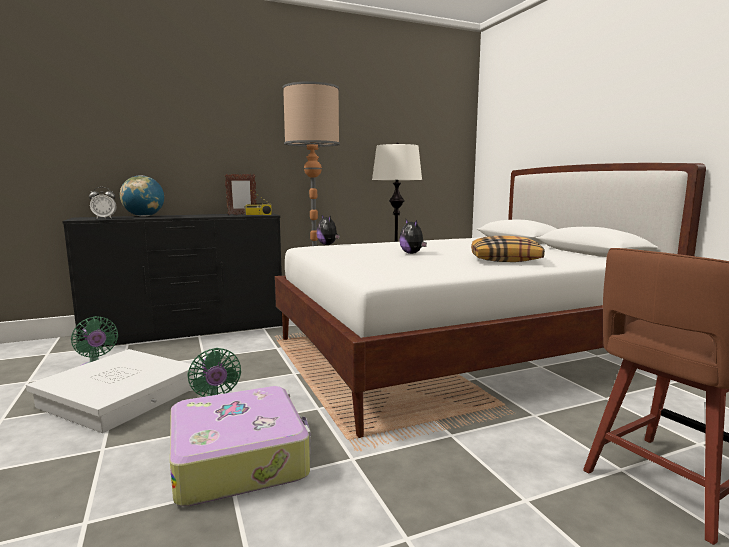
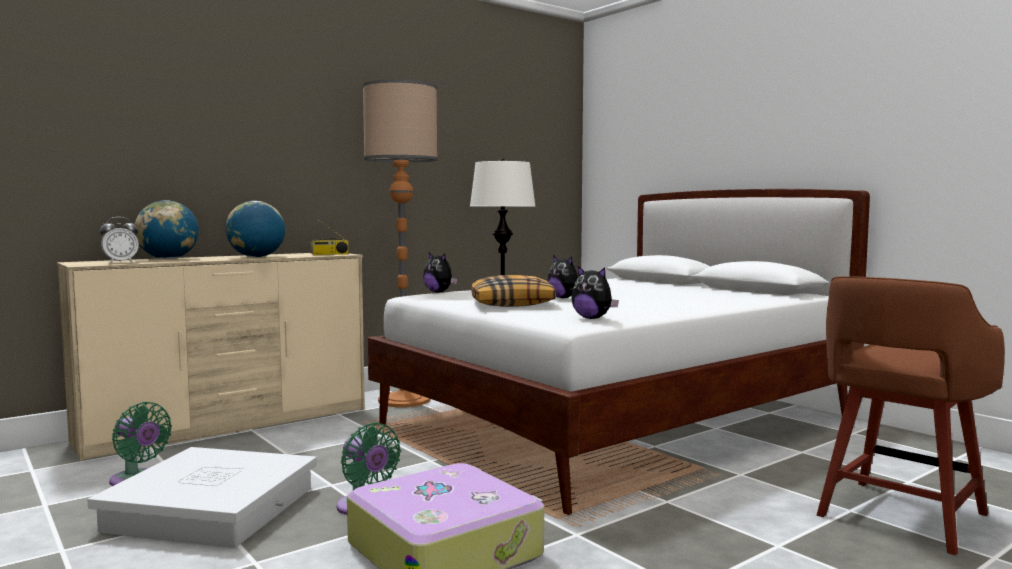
camera: 15 degrees left, 5 degrees down
(188, 331) = (229, 425): black dresser -> beige dresser
(202, 216) = (256, 257): none -> globe
(242, 214) = (305, 254): picture frame -> none
(402, 274) = (592, 318): none -> plush toy
(505, 259) = (679, 300): pillow -> pillow (513, 304)

